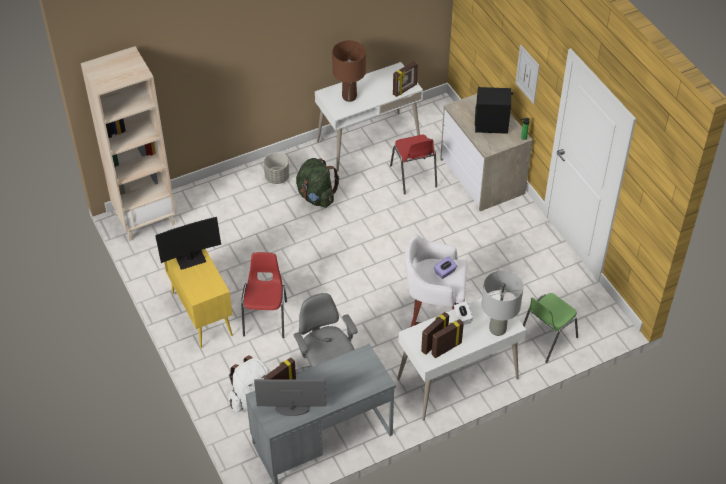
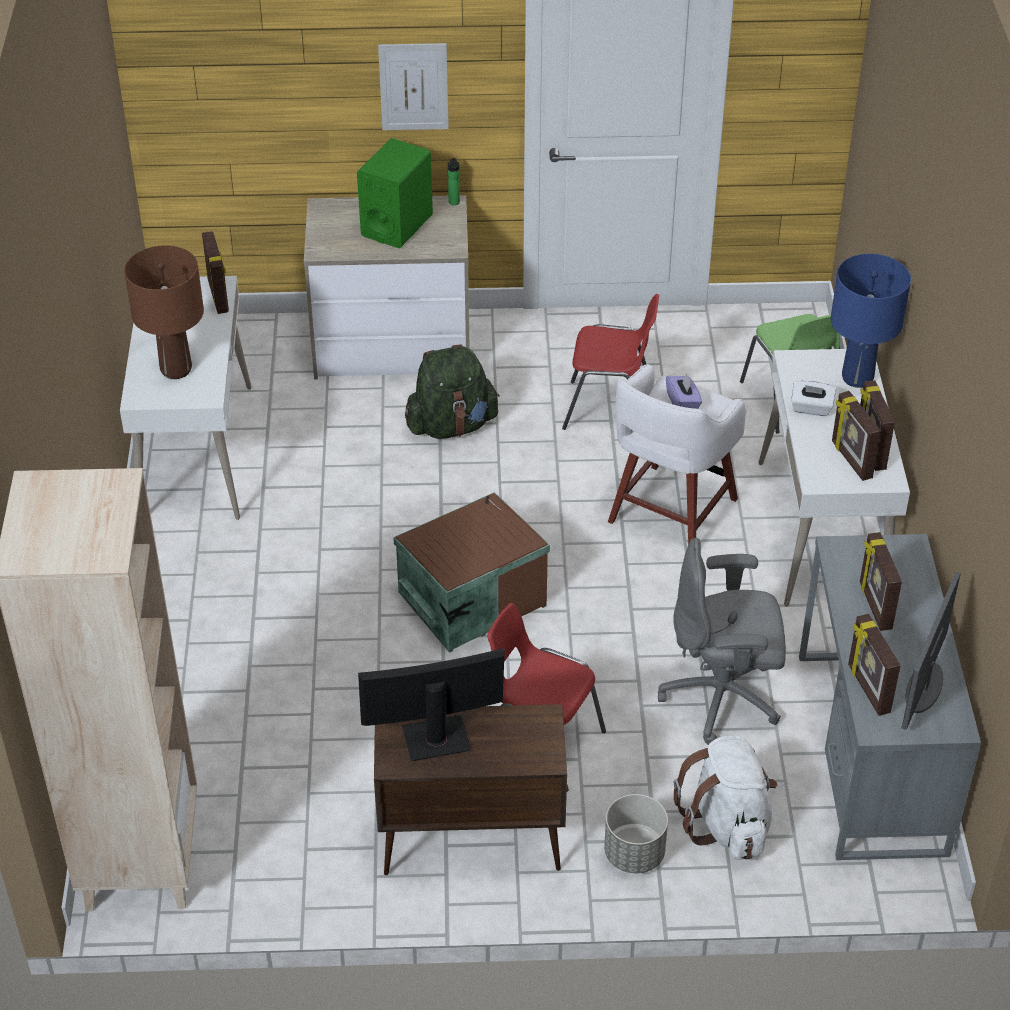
camera: 65 degrees left, 5 degrees down
(190, 258) = (436, 739): monitor -> monitor turned 105 degrees counterclockwise
(201, 313) = (469, 842): yellow cabinet -> brown cabinet
(277, 177) = (186, 609): grey planter -> grey planter (633, 854)
(316, 197) = (282, 569): green backpack -> green backpack (452, 425)
(334, 377) = (874, 606): none -> picture frame
(335, 264) = (469, 598): none -> brown storage box
(414, 176) = (330, 425): red chair -> red chair (610, 410)
(491, 125) = (397, 225): black speaker -> green speaker
(498, 329) = (858, 378): grey table lamp -> blue table lamp

